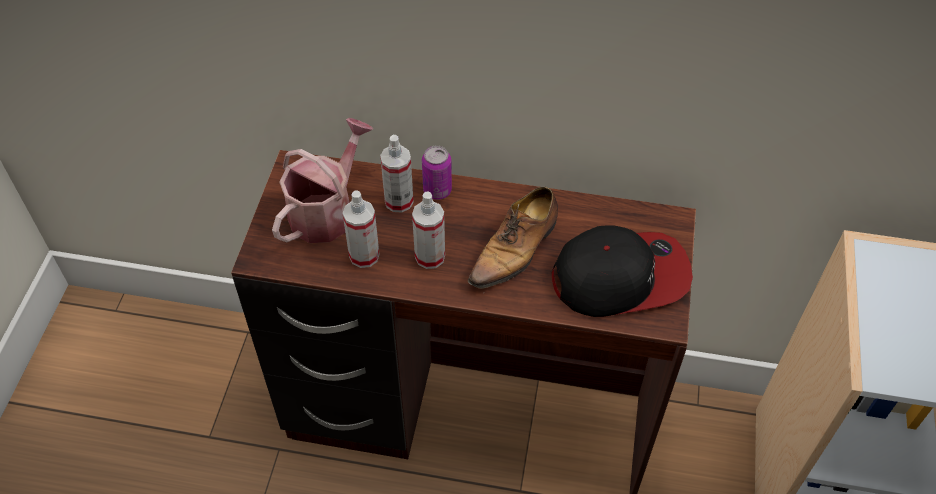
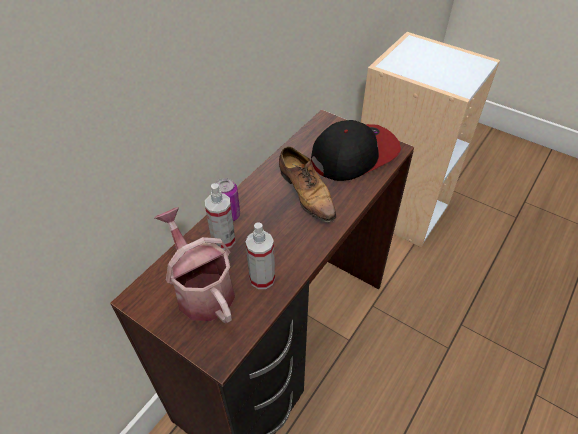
camera: 65 degrees left, 5 degrees down
(430, 256) = (286, 239): spray bottle -> none
(620, 276) = (354, 154): cap -> cap turned 45 degrees clockwise

